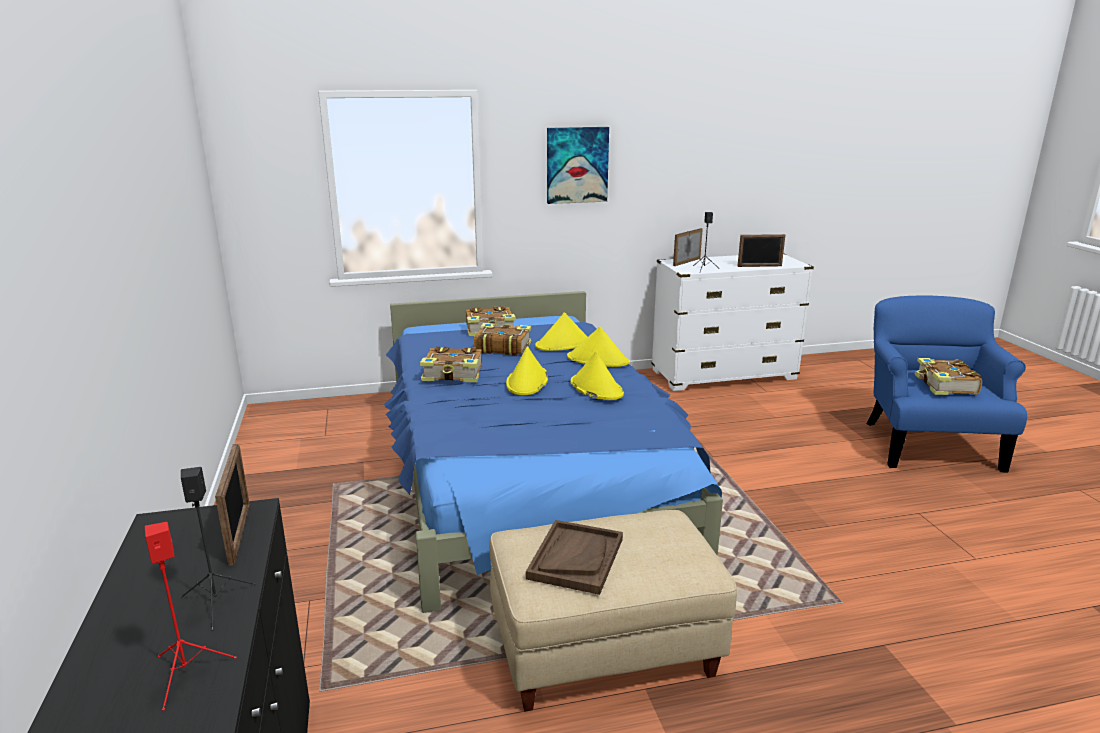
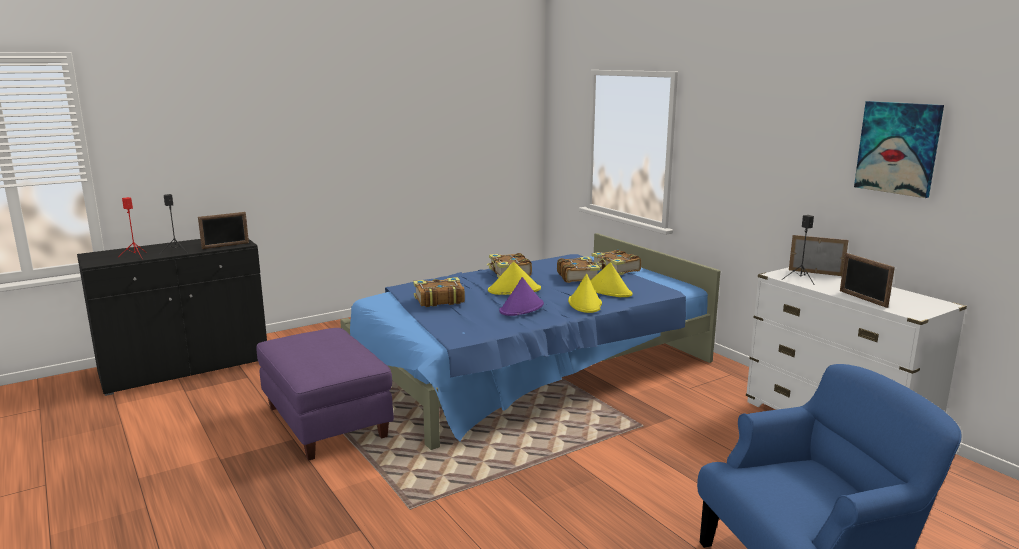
camera: 70 degrees right, 5 degrees down
(575, 558) = (309, 344): brown tray -> none
(577, 165) = (742, 147): picture -> picture (898, 148)
(596, 388) = (521, 308): yellow hat -> purple hat
(603, 648) = (327, 422): beige ottoman -> purple ottoman
(944, 386) = (785, 486): book -> book (438, 300)

